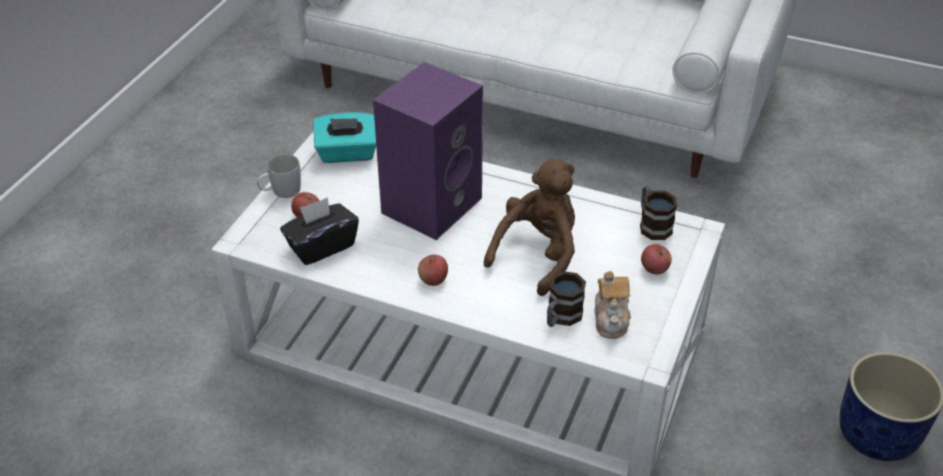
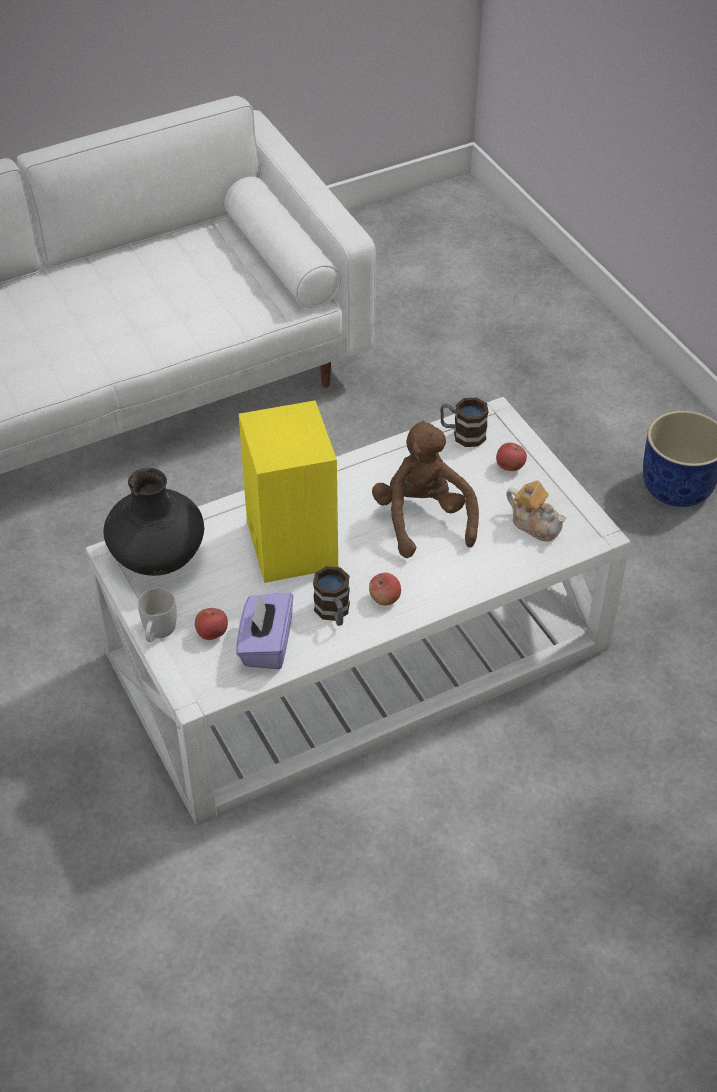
camera: 50 degrees left, 5 degrees up
(321, 246) = (266, 645): black tissue box -> purple tissue box
(347, 153) = (157, 557): turquoise tissue box -> black vase
(431, 203) = (289, 543): purple speaker -> yellow speaker
(561, 317) = (507, 550): mug -> mug (334, 613)

